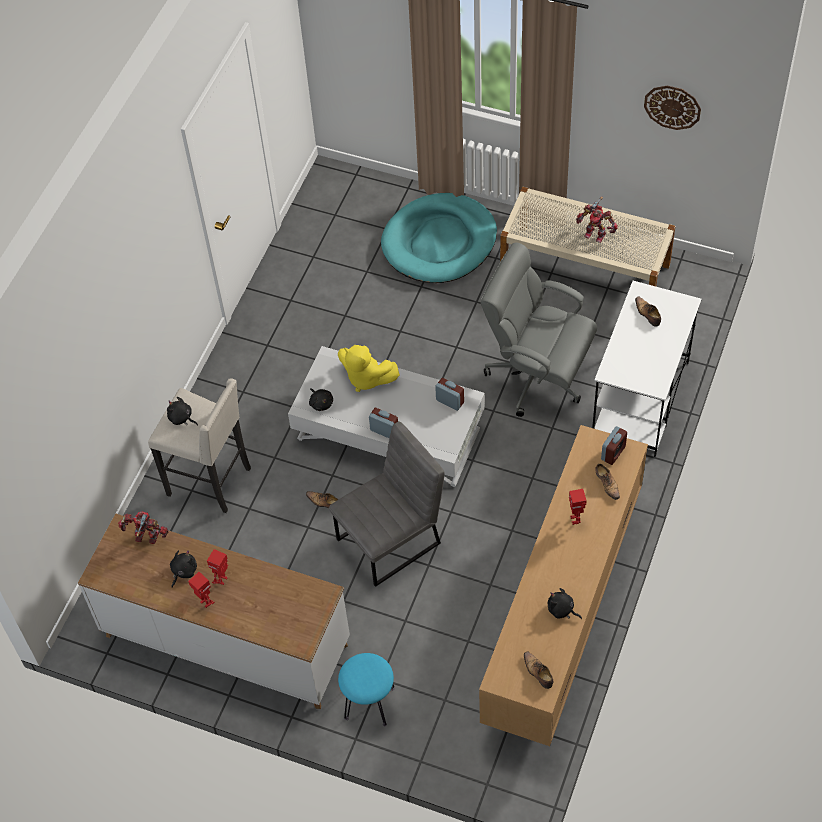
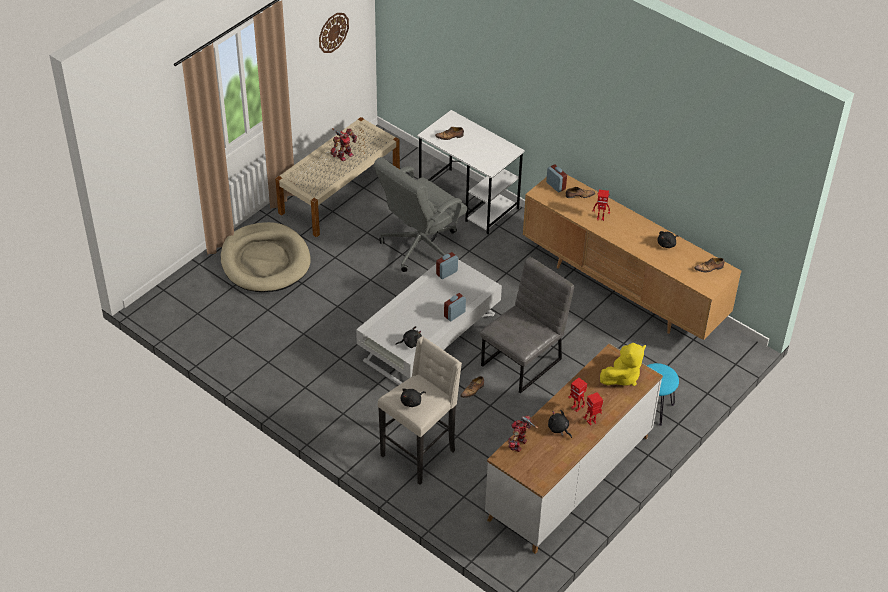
camera: 75 degrees left, 10 degrees down
(366, 378) = (401, 312): yellow plush toy -> yellow plush toy (622, 376)
(391, 540) = (523, 361): grey chair -> grey chair turned 60 degrees clockwise
(439, 242) = (265, 261): turquoise dog bed -> beige dog bed

